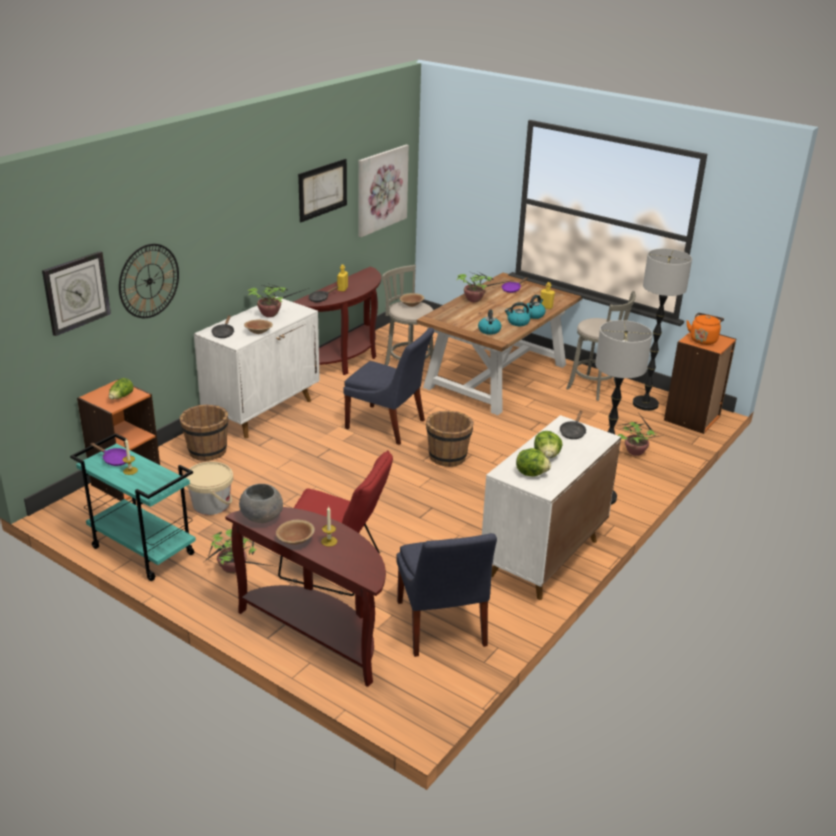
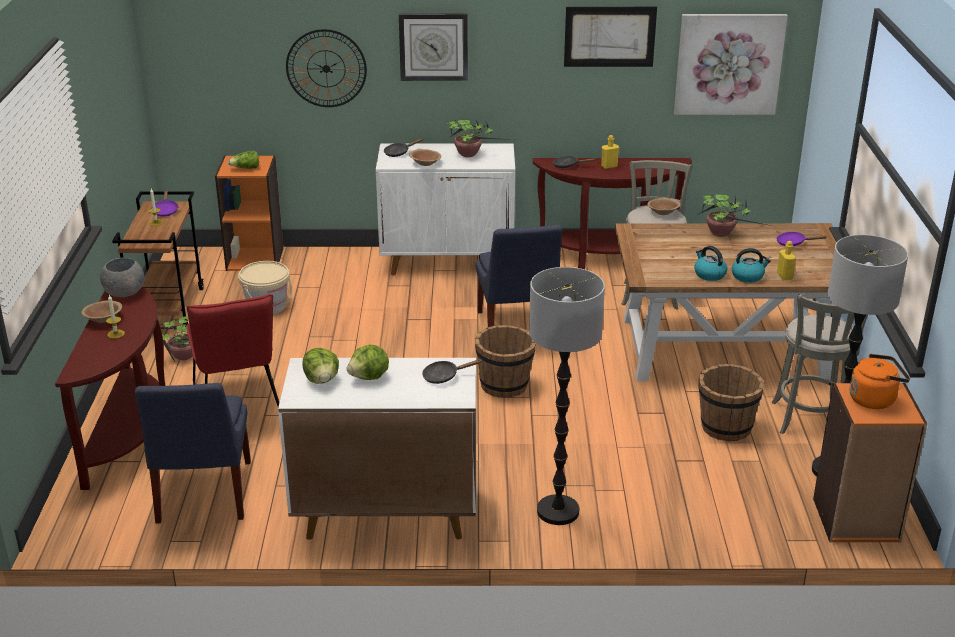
camera: 55 degrees right, 0 degrees up
(76, 292) = (234, 52): wall clock -> wall clock (433, 46)
(141, 551) = (167, 308): turquoise cart -> brown cart
(207, 451) = (345, 268): brown bucket -> brown bucket (725, 427)
(441, 626) = (203, 495): blue chair -> blue chair turned 45 degrees counterclockwise
(489, 330) = (658, 266): kettle -> none
(635, 452) = (697, 502): potted plant -> none

